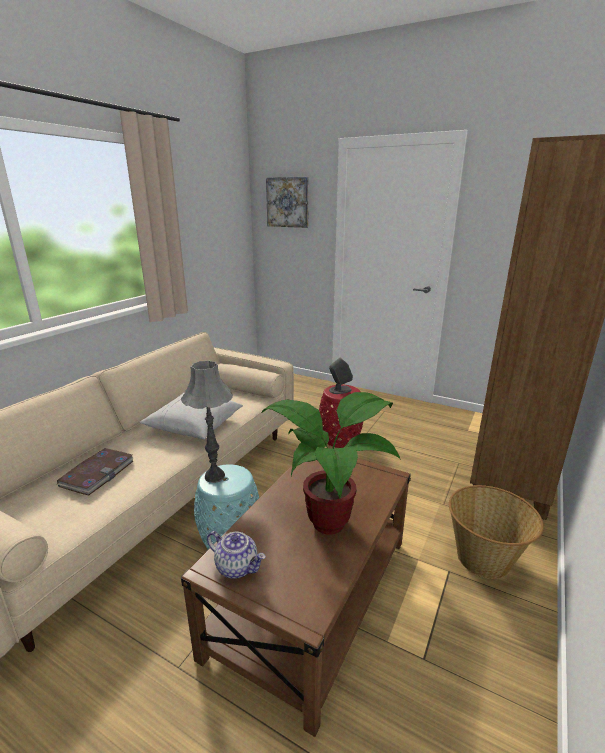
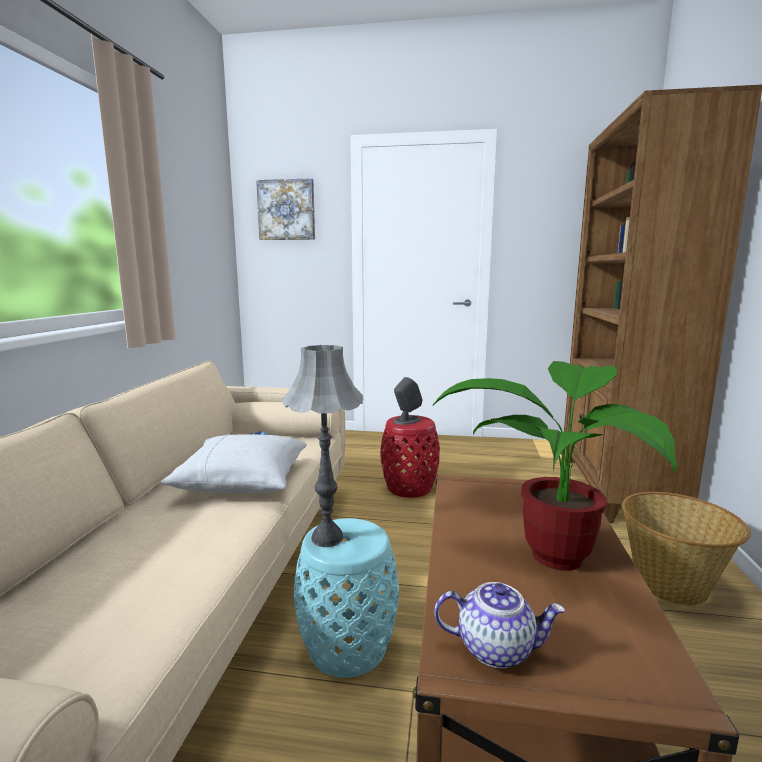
camera: 20 degrees left, 10 degrees down
(97, 473) = (115, 572): book -> none

